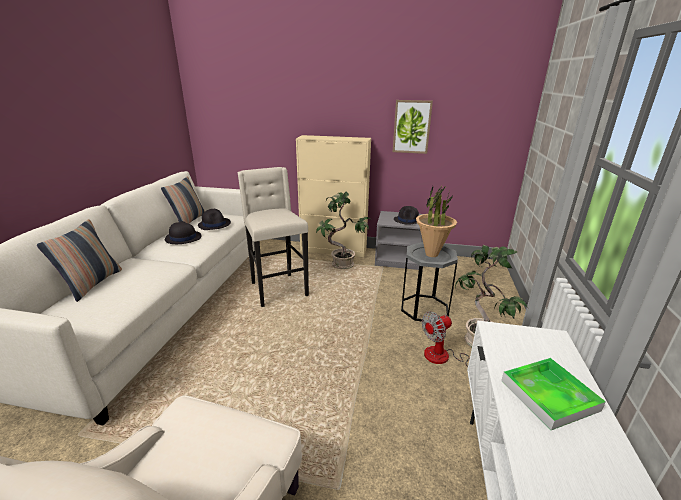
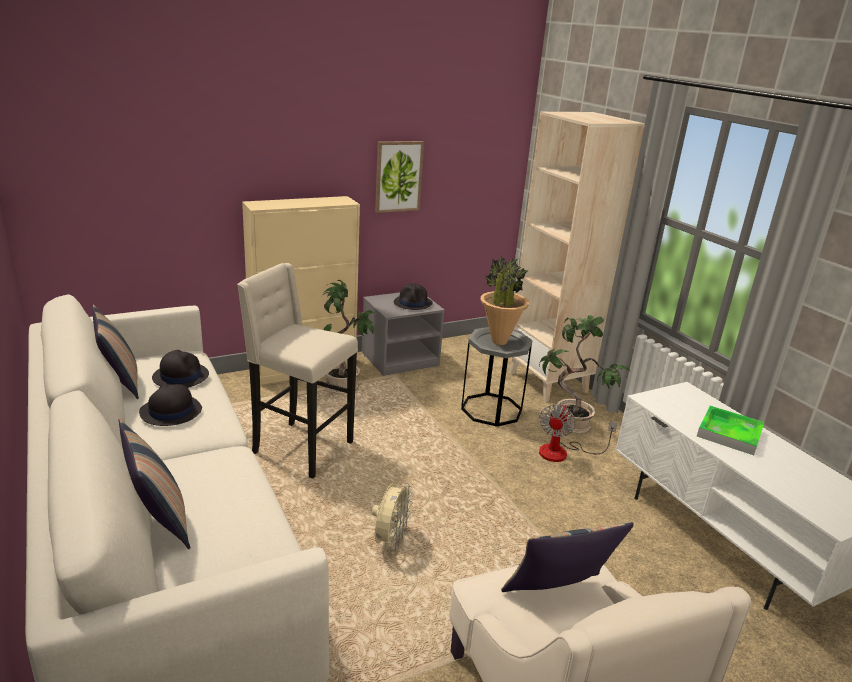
camera: 40 degrees left, 0 degrees up
(212, 446) = (557, 595): none -> pillow
(254, 360) = (390, 541): none -> beige fan
(496, 305) = (548, 382): none -> beige bookcase

